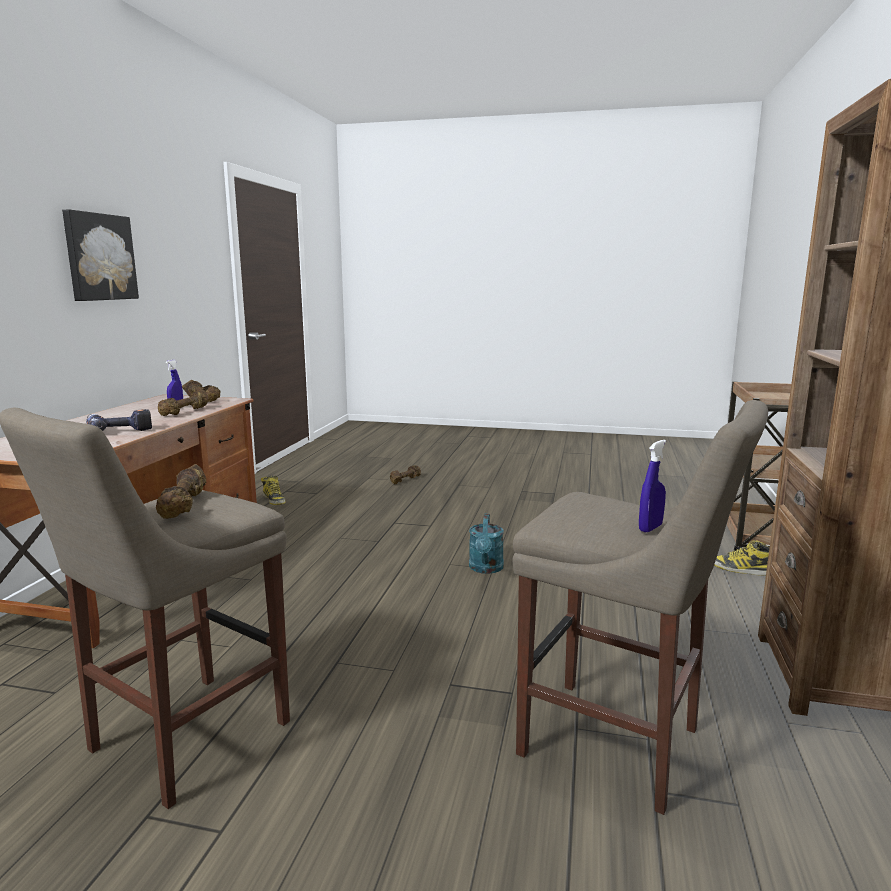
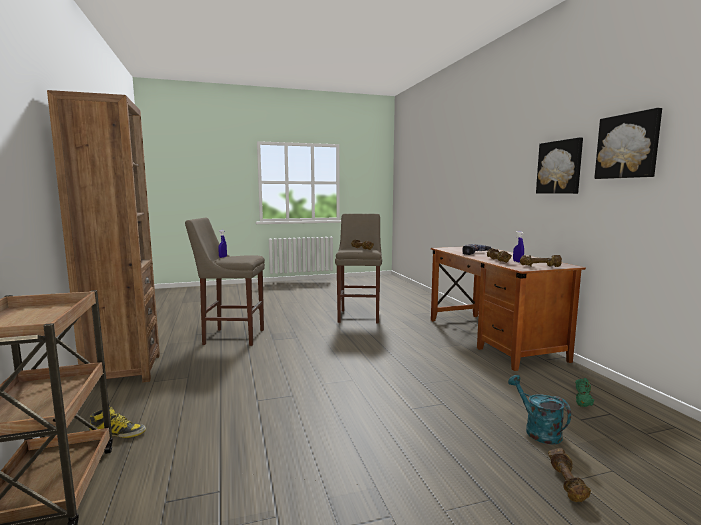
camera: 150 degrees right, 5 degrees down
(169, 241) = (628, 146): none -> picture
(274, 500) = (583, 399): boot -> green dumbbell
(486, 569) = (325, 382): turquoise watering can -> turquoise watering can (537, 430)

